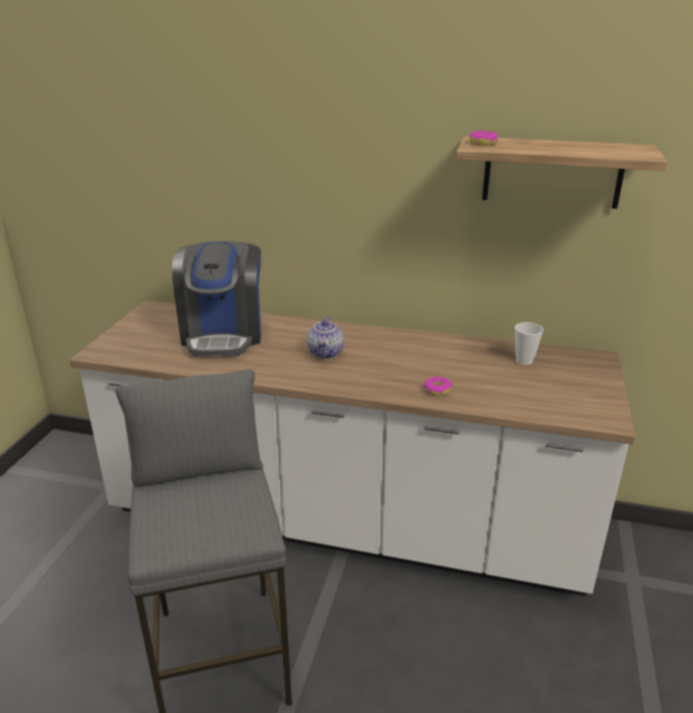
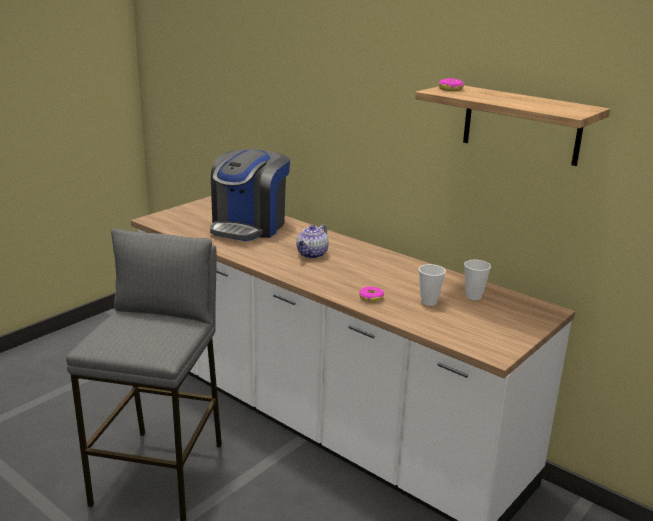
camera: 25 degrees right, 5 degrees down
(493, 379) = (429, 302): none -> cup

